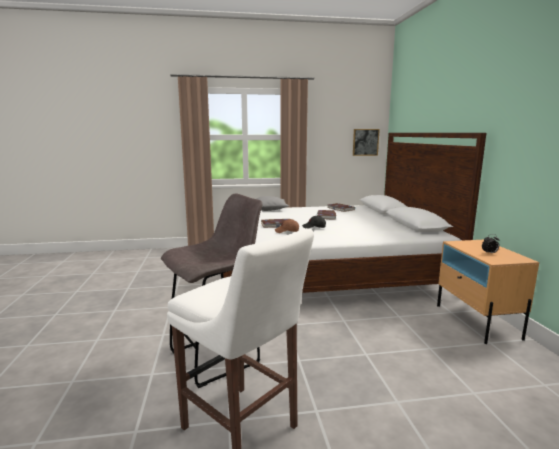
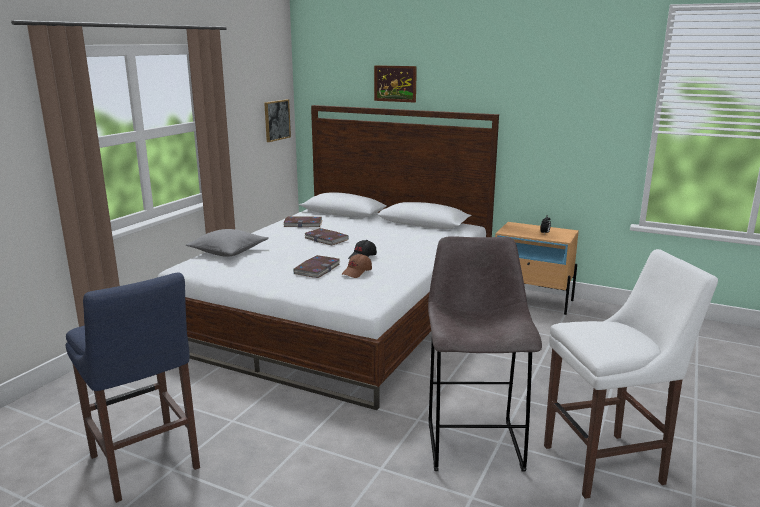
camera: 55 degrees left, 5 degrees up
(127, 283) = (146, 465): none -> blue stool
(431, 112) = (395, 83): none -> picture

